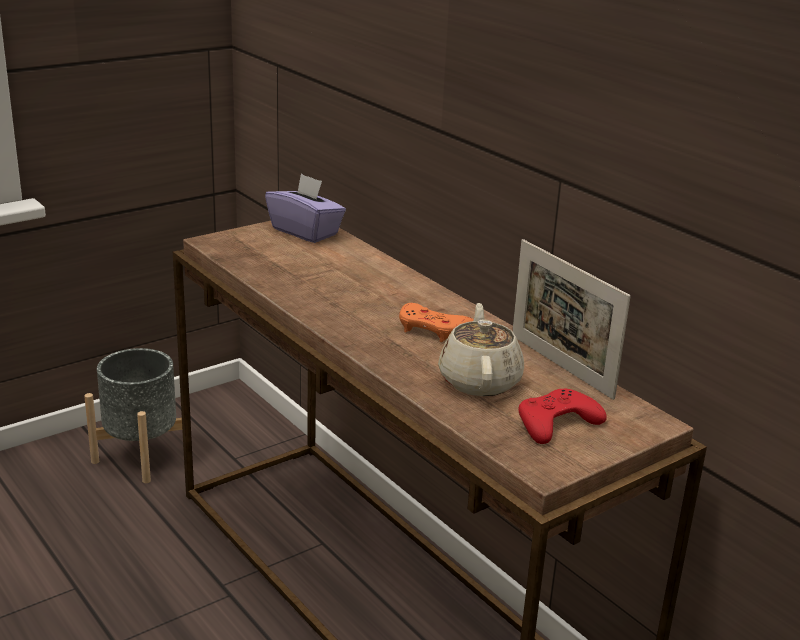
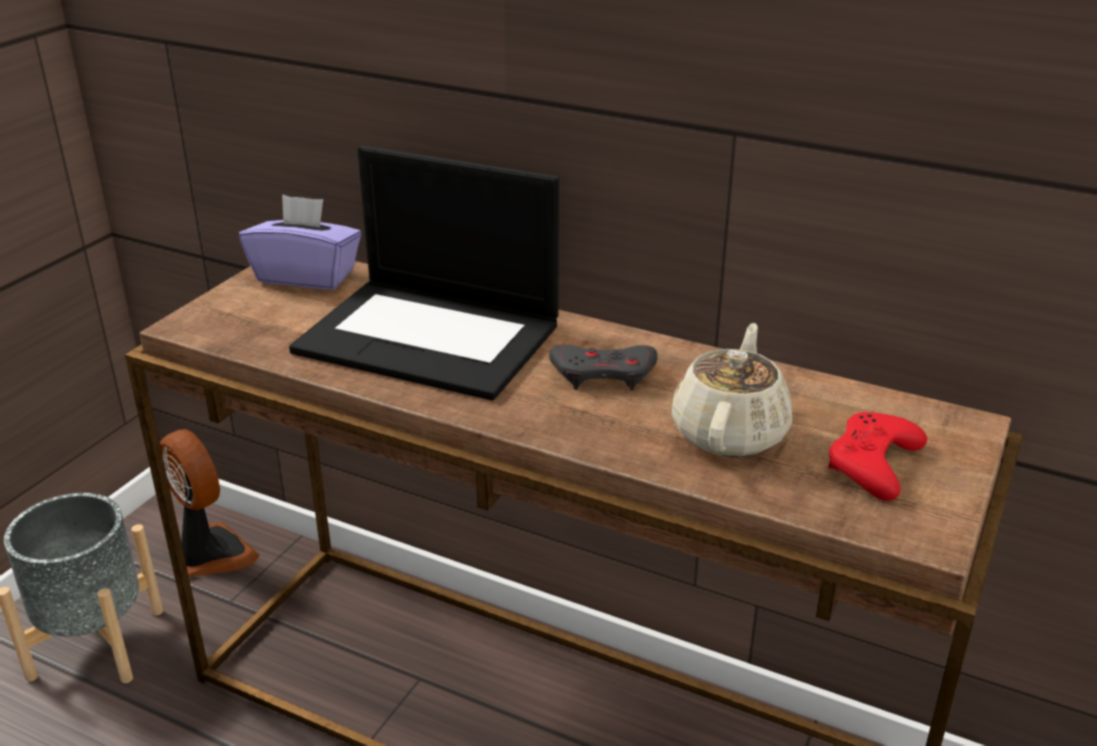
camera: 25 degrees left, 5 degrees up
(240, 427) = (210, 555): none -> fan
(347, 283) = (432, 337): none -> laptop
(433, 329) = (603, 374): orange game controller -> grey game controller
(479, 380) = (730, 432): beige teapot -> beige teapot turned 45 degrees clockwise
(560, 366) = (796, 380): picture frame -> none

